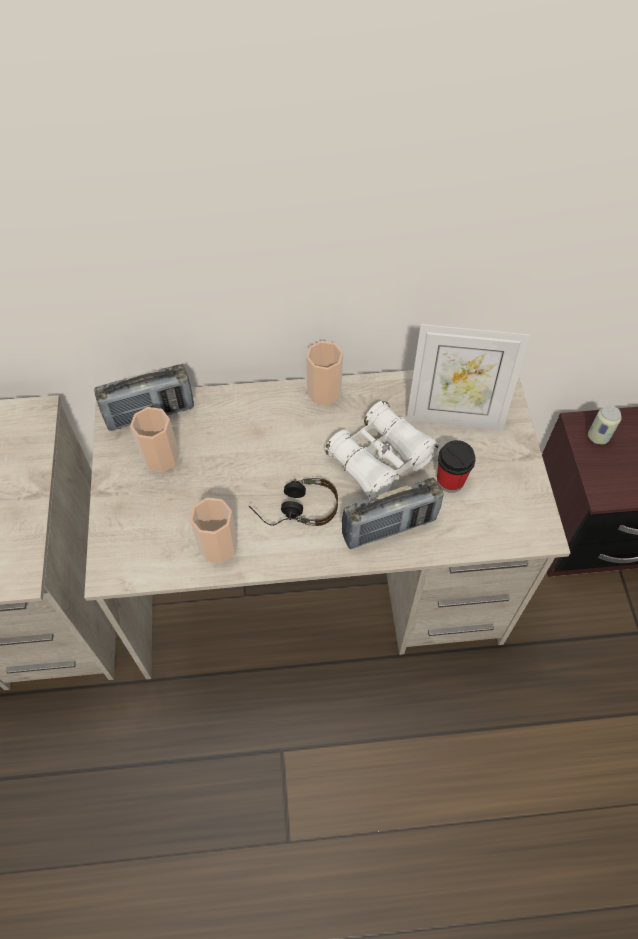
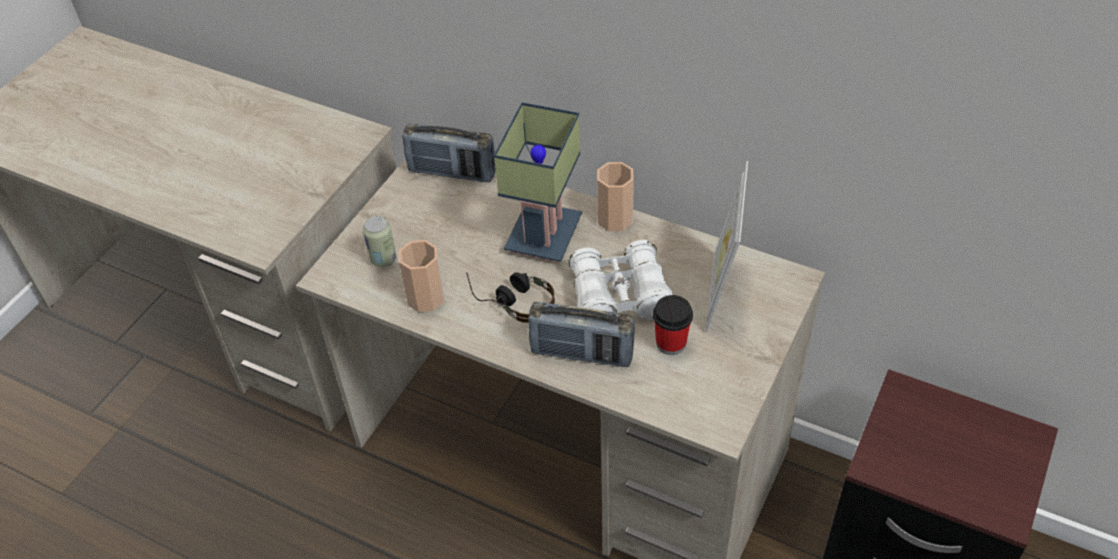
camera: 35 degrees right, 10 degrees down
(161, 457) = (434, 209): cup -> none
(273, 434) = (541, 233): none -> table lamp
(454, 417) = (721, 292): picture frame -> picture frame turned 60 degrees clockwise
(598, 437) = (913, 410): can -> can (383, 259)

